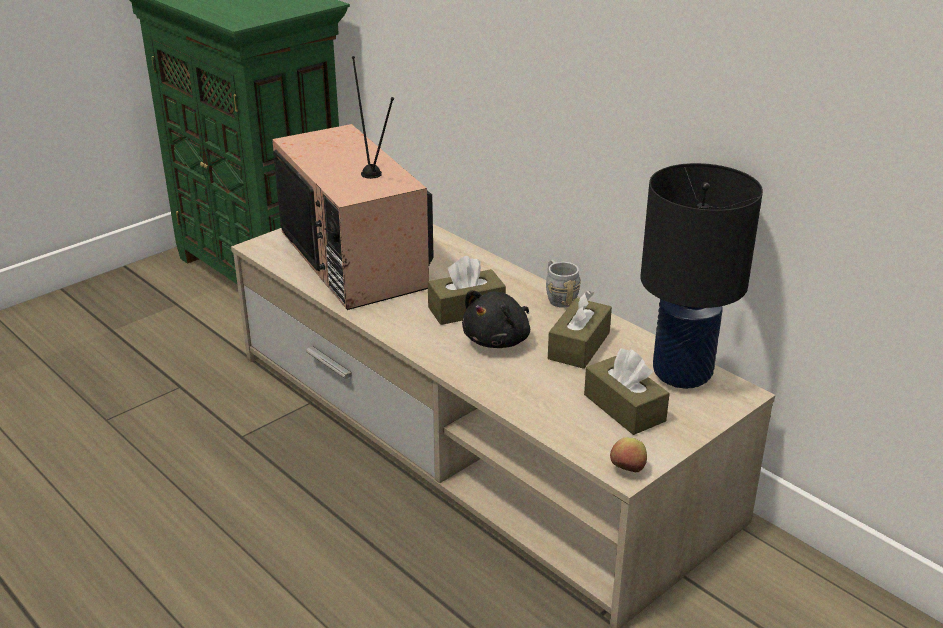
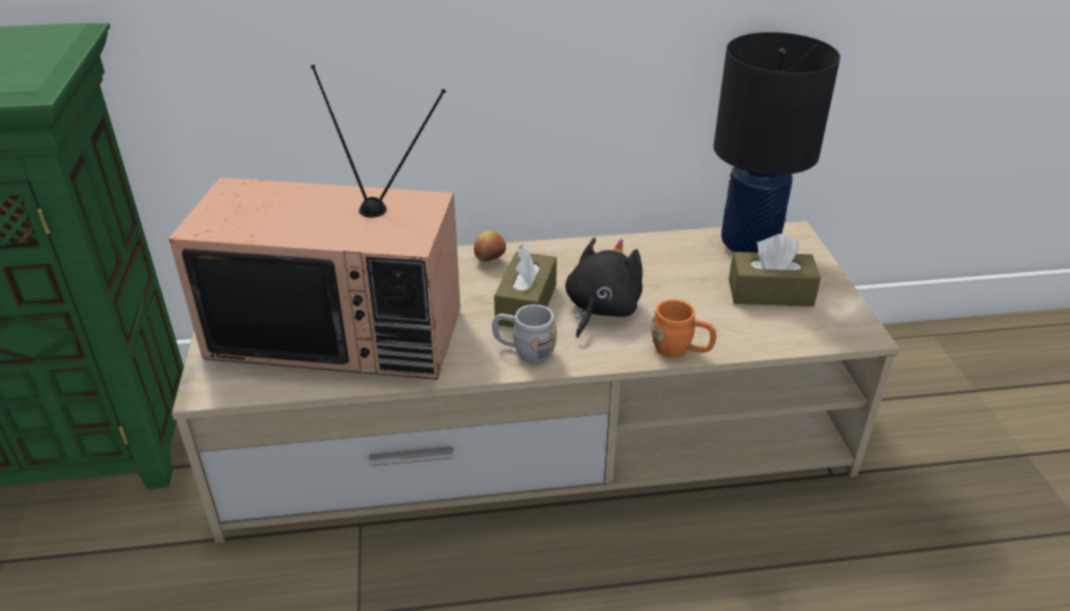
camera: 55 degrees left, 5 degrees up
(490, 390) = (680, 350): none -> orange mug
(498, 340) = (600, 309): black plush toy -> black plush toy turned 135 degrees counterclockwise
(558, 297) = (563, 247): grey mug -> grey mug (524, 351)
(579, 346) = (654, 272): brown tissue box -> none
(627, 470) = (861, 331): apple -> apple (490, 260)

